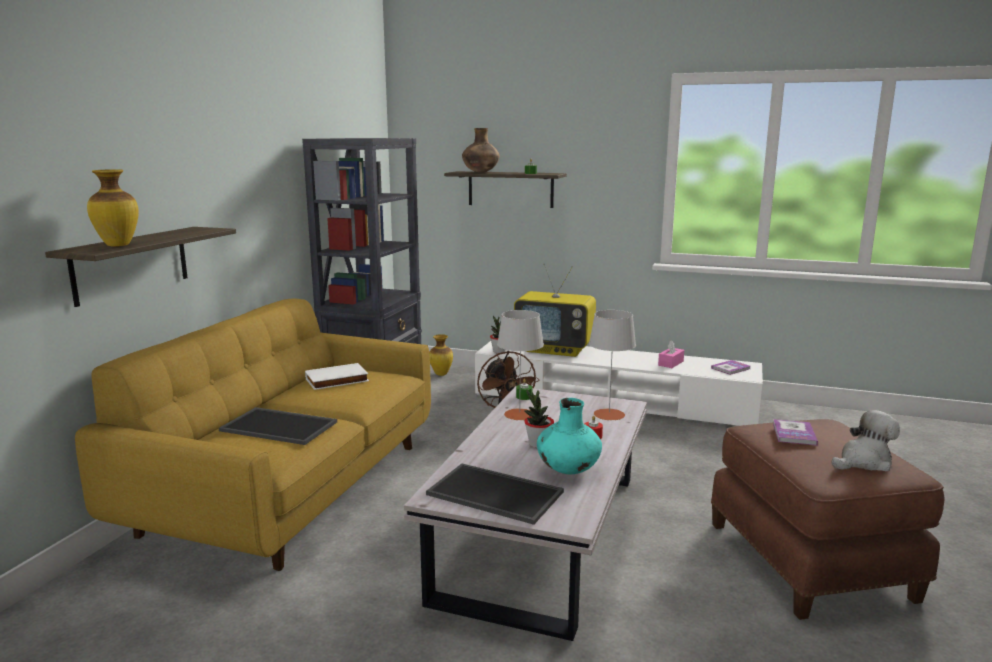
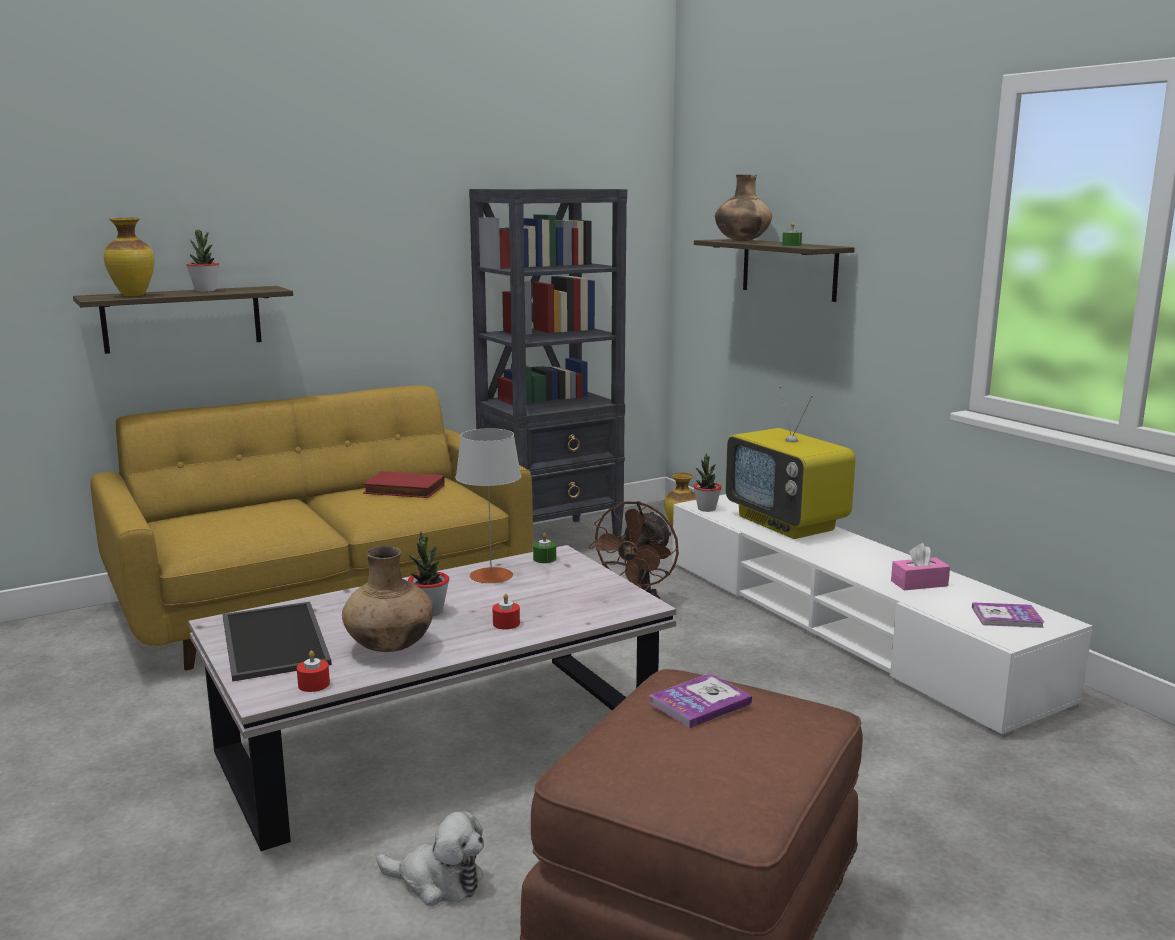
camera: 40 degrees right, 0 degrees up
(160, 235) = (205, 291): none -> potted plant
(281, 426) = (261, 519): tray -> none
(337, 380) = (403, 490): white book -> red book
(568, 470) = (390, 647): turquoise vase -> brown vase
(582, 505) = (314, 684): none -> red candle
(609, 414) = (587, 607): grey table lamp -> none
(863, 462) = (706, 776): plush toy -> plush toy (437, 881)

